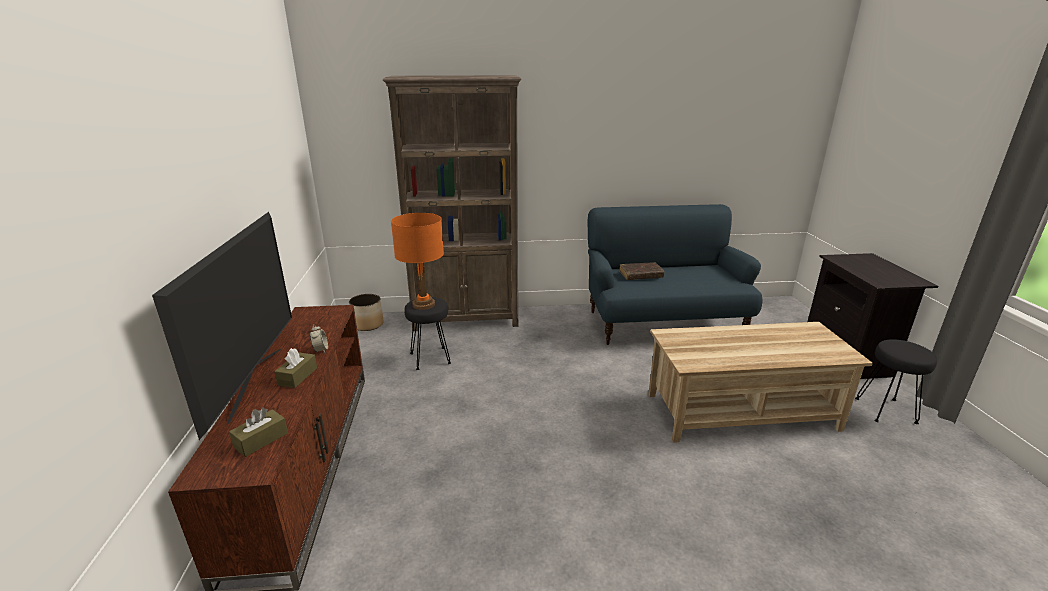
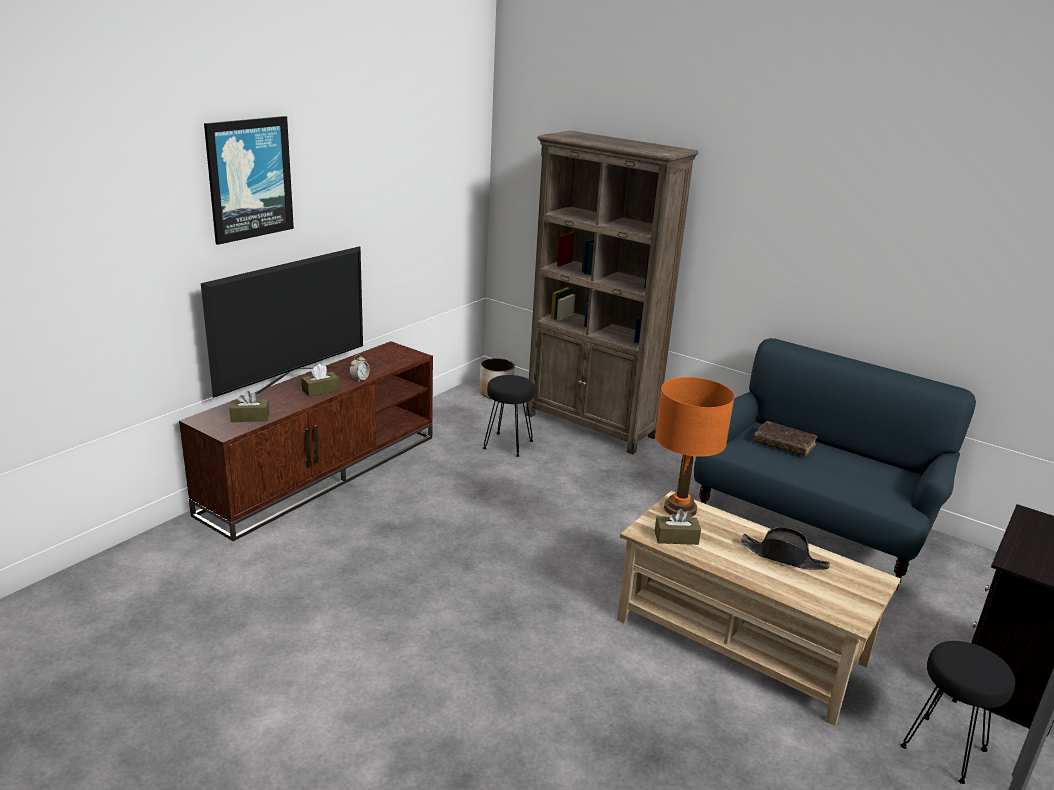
camera: 40 degrees right, 0 degrees up
(148, 143) = (249, 178): none -> picture
(424, 305) = (508, 382): orange table lamp -> orange table lamp (680, 509)
(707, 357) = (676, 538): none -> brown tissue box
(766, 338) = (784, 557): none -> black hat

